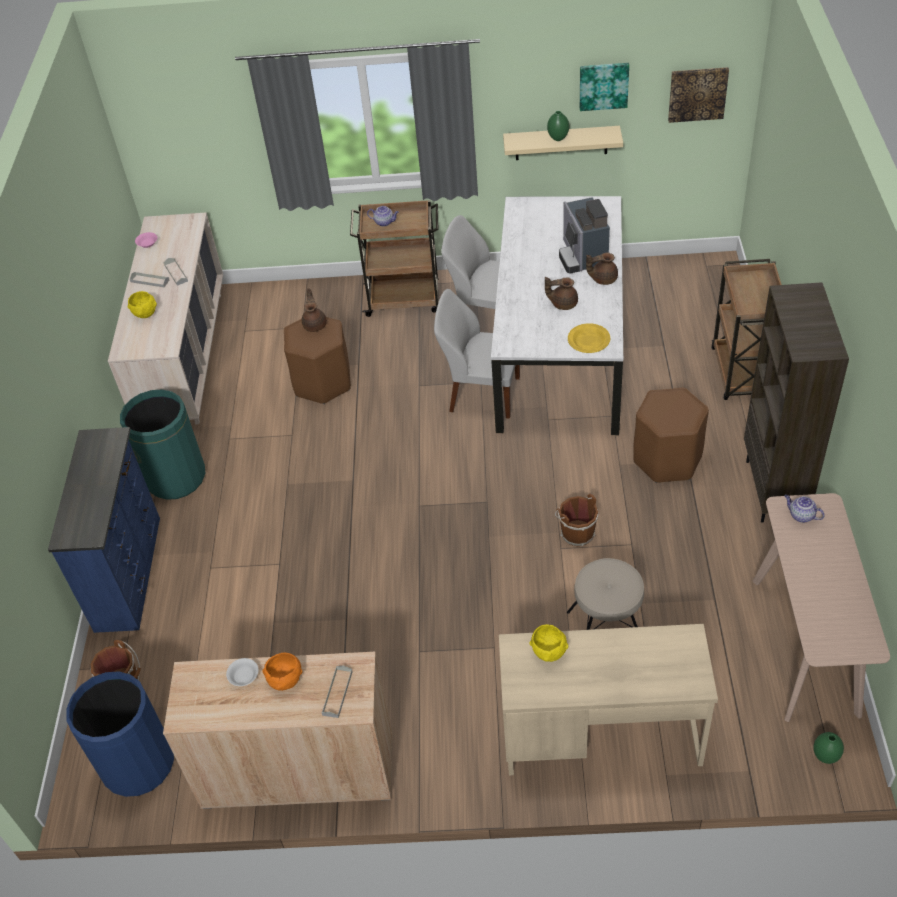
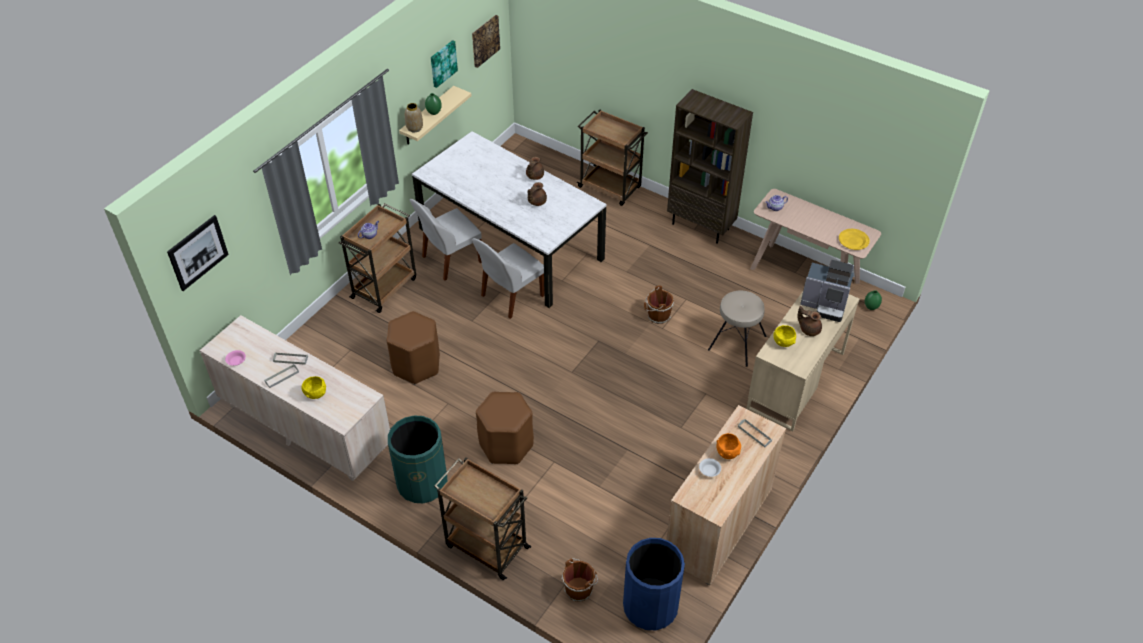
camera: 60 degrees left, 0 degrees up
(130, 572) = (486, 546): blue dresser -> brown cart
(158, 112) = (198, 252): none -> picture
(315, 324) = (403, 324): brown teapot -> brown teapot (809, 329)
(518, 140) = (414, 128): none -> vase
(582, 256) = (505, 173): coffee machine -> coffee machine (825, 305)
(589, 340) = (578, 208): yellow plate -> yellow plate (853, 240)
(667, 459) = (641, 251): brown stool -> brown stool (506, 445)

